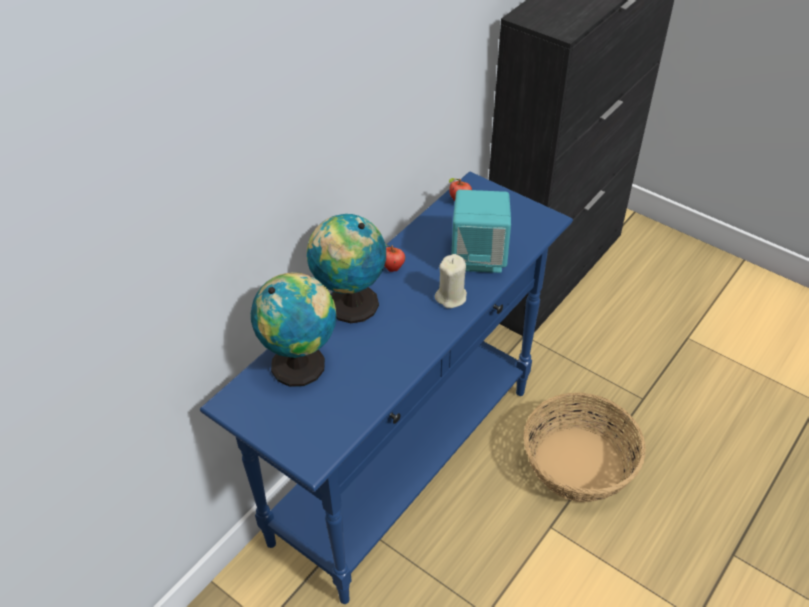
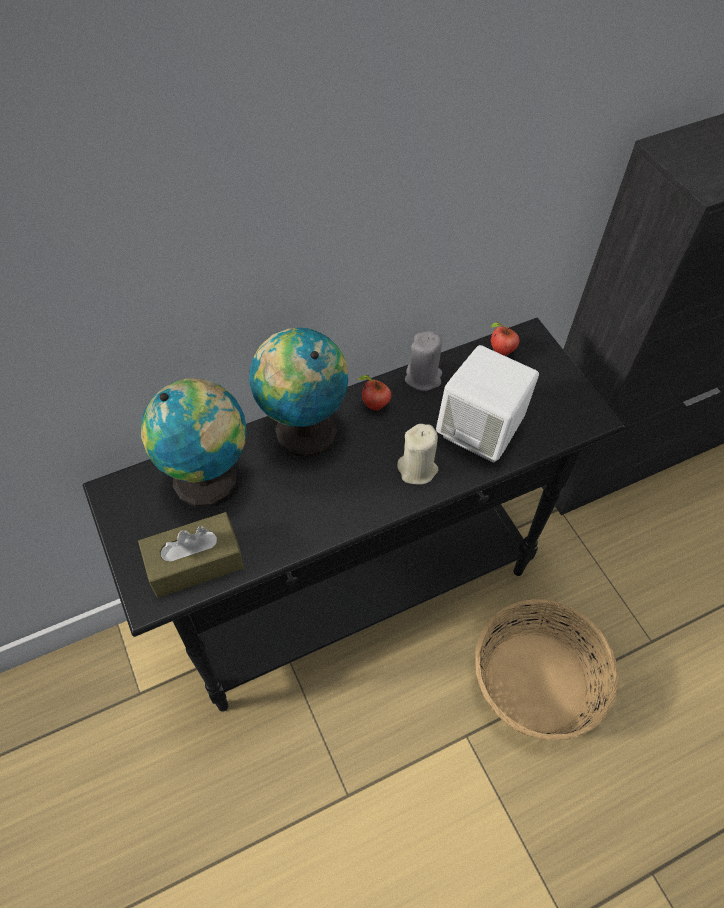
camera: 25 degrees right, 10 degrees up
(329, 422) = (195, 563): none -> brown tissue box
(405, 463) = (358, 593): blue console table -> black console table
(415, 238) = (423, 377): none -> grey candle
(479, 257) = (480, 432): turquoise speaker -> white speaker

